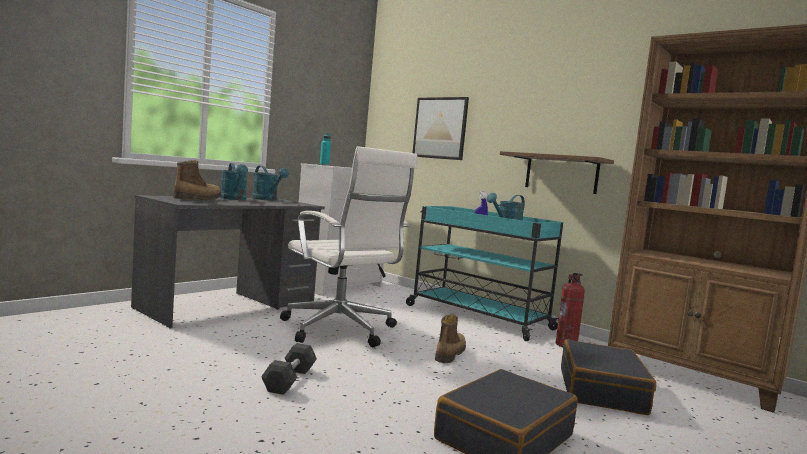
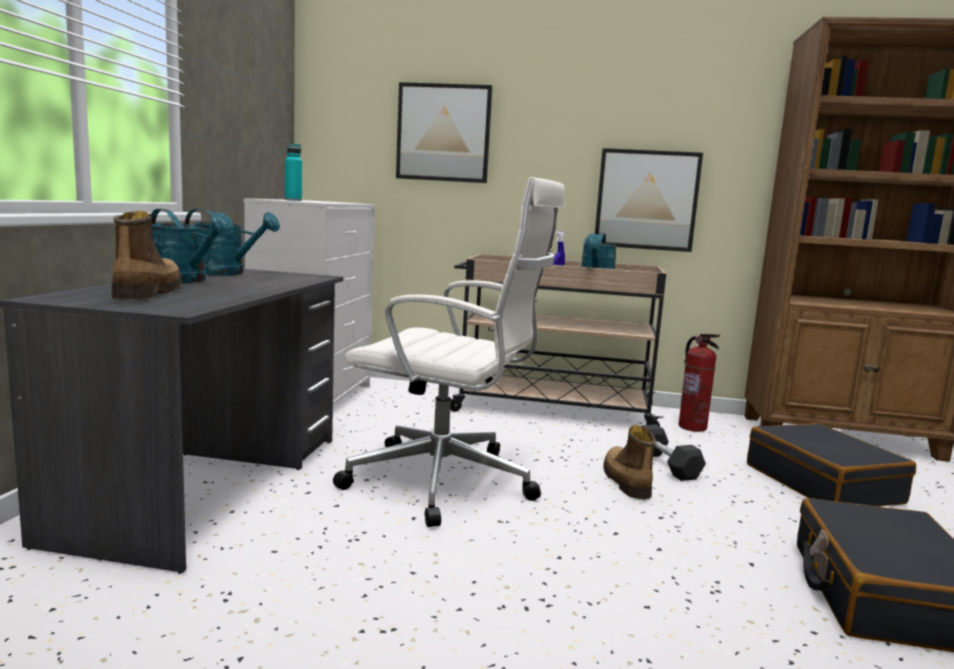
camera: 30 degrees left, 5 degrees up
(289, 380) = (541, 610): grey dumbbell -> grey dumbbell (666, 465)
(476, 316) = (550, 409): turquoise cart -> beige cart
(561, 173) = (646, 200): shelf -> picture

